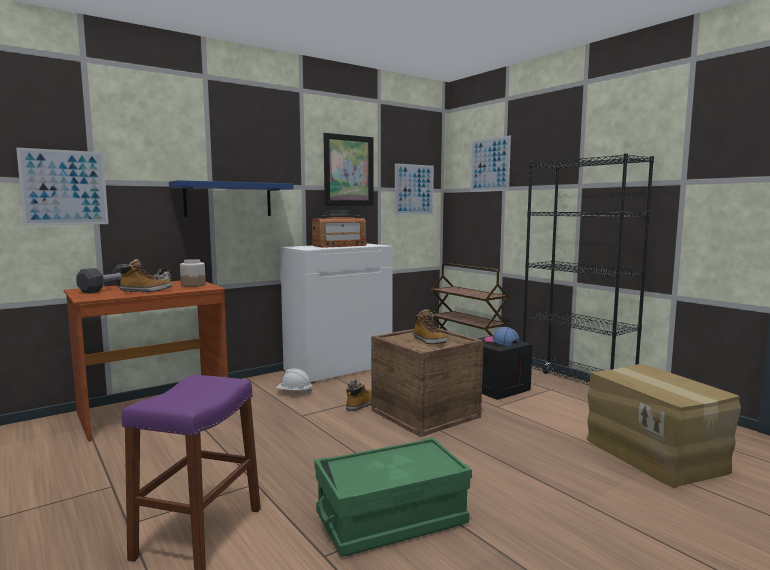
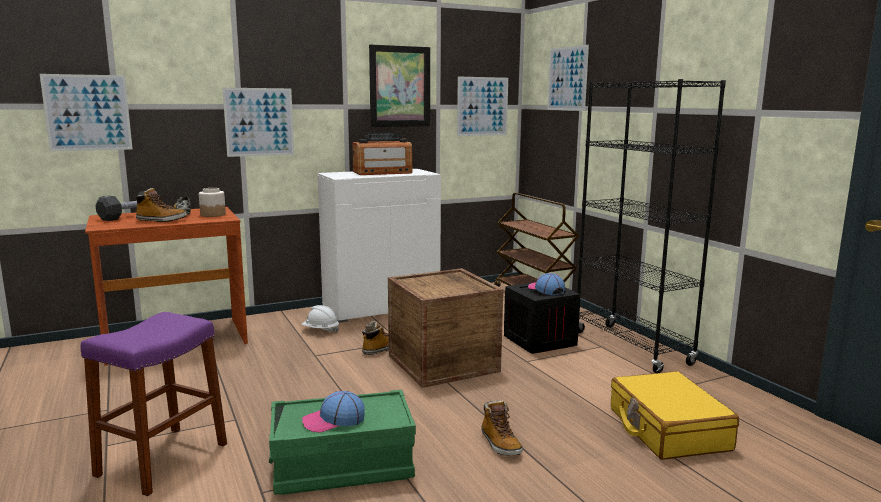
camera: 10 degrees right, 5 degrees up
(228, 199) = (259, 122): blue shelf -> picture
(388, 472) = (333, 420): none -> cap
(429, 341) = (445, 286): boot -> boot (500, 444)
(655, 455) = (667, 429): cardboard box -> yellow suitcase

